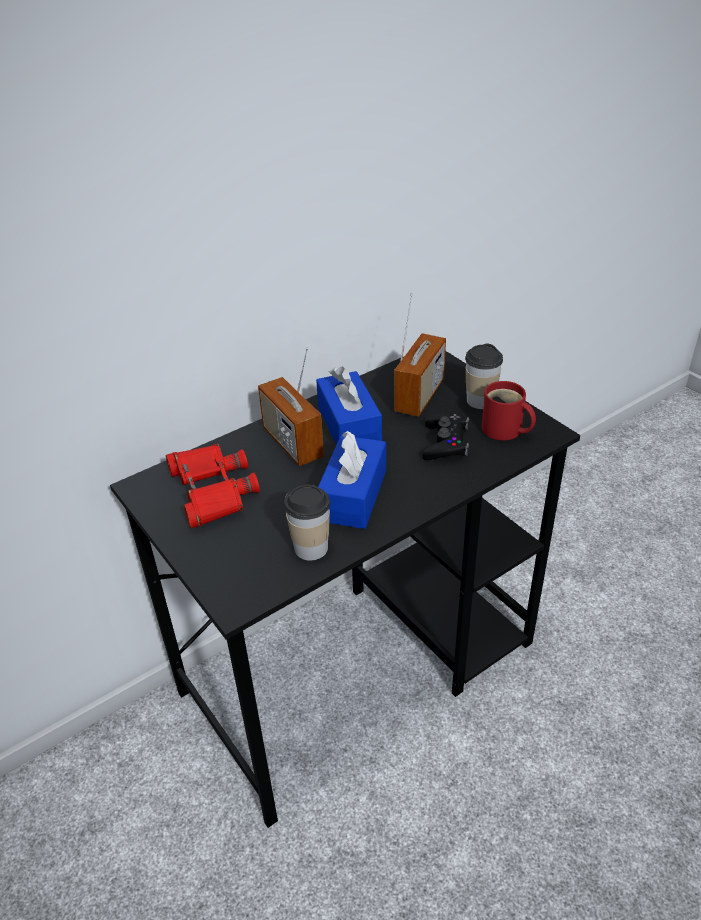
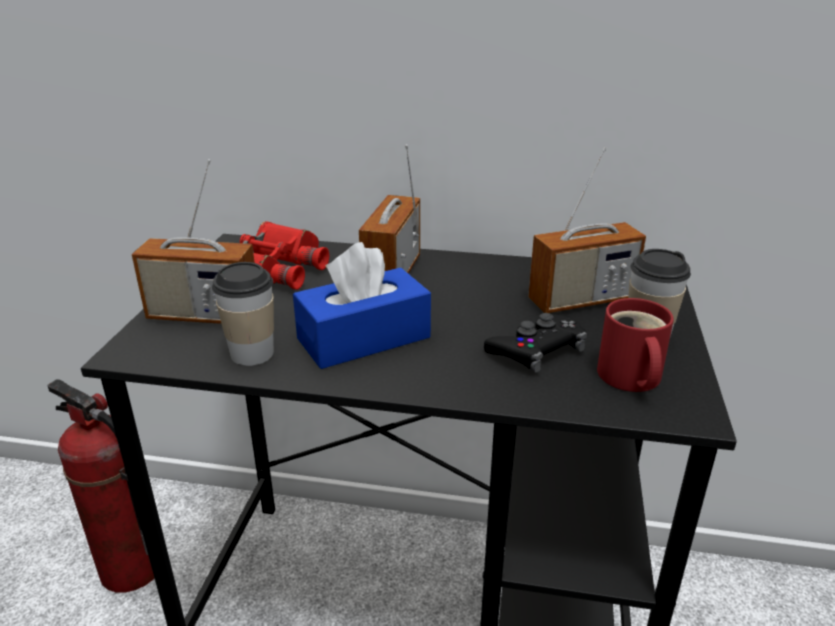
camera: 45 degrees right, 10 degrees down
(135, 813) = (130, 569): none -> fire extinguisher
(232, 548) = (204, 315): none -> radio
(349, 425) = (466, 287): blue tissue box -> none

